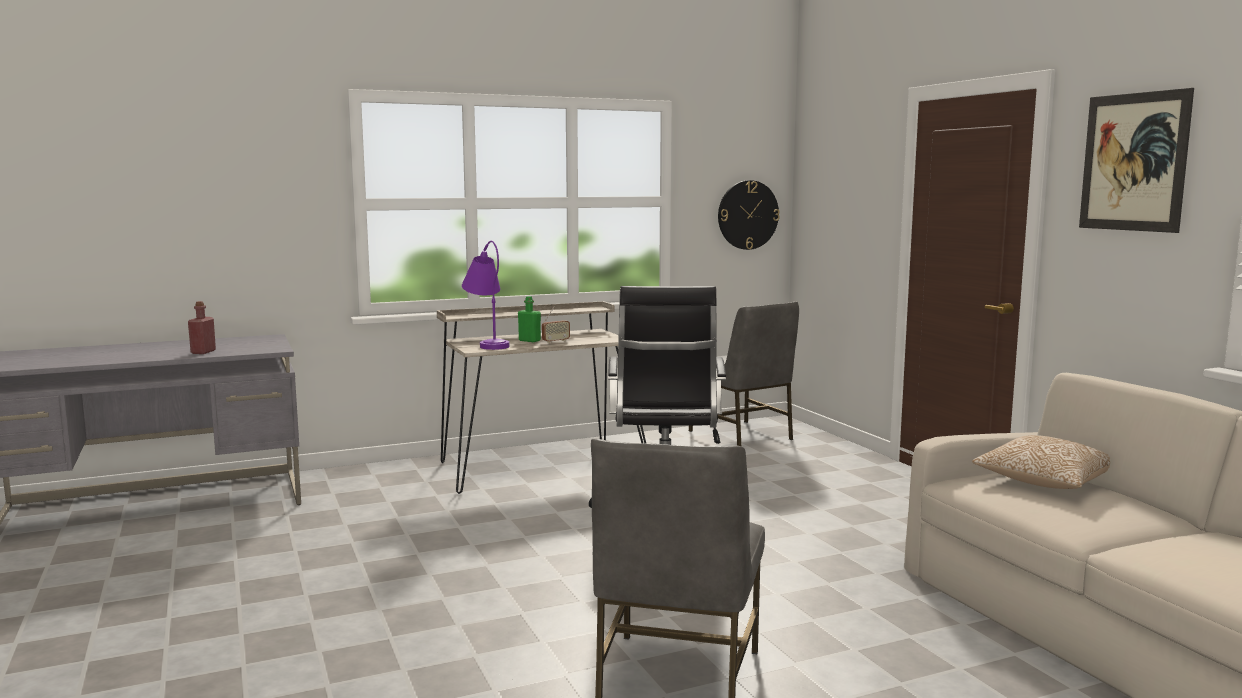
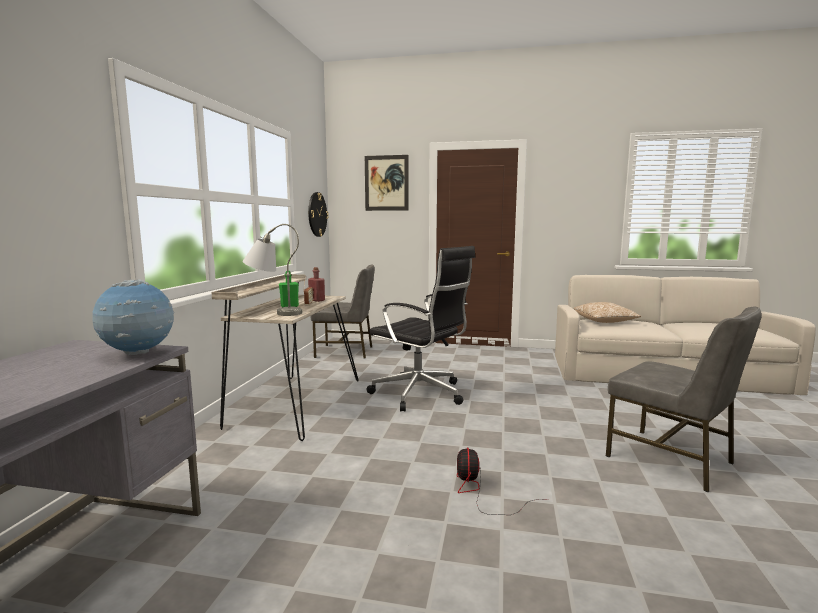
camera: 55 degrees left, 0 degrees up
(203, 352) = (76, 373): red bottle -> red bottle (317, 300)
(257, 349) = (138, 354): none -> globe
(440, 587) = (481, 493): none -> fan
(487, 343) = (273, 313): purple table lamp -> grey table lamp
(1133, 162) = (573, 183): picture -> picture (386, 183)

